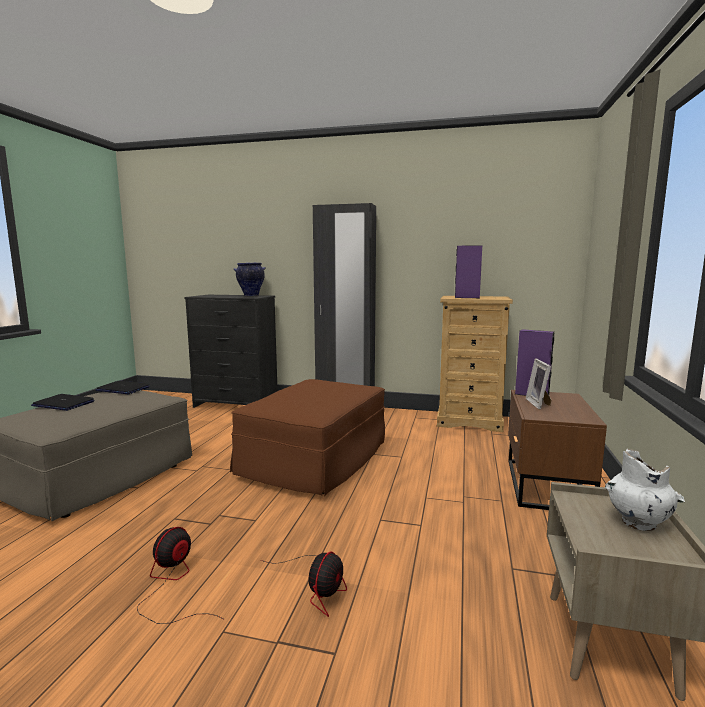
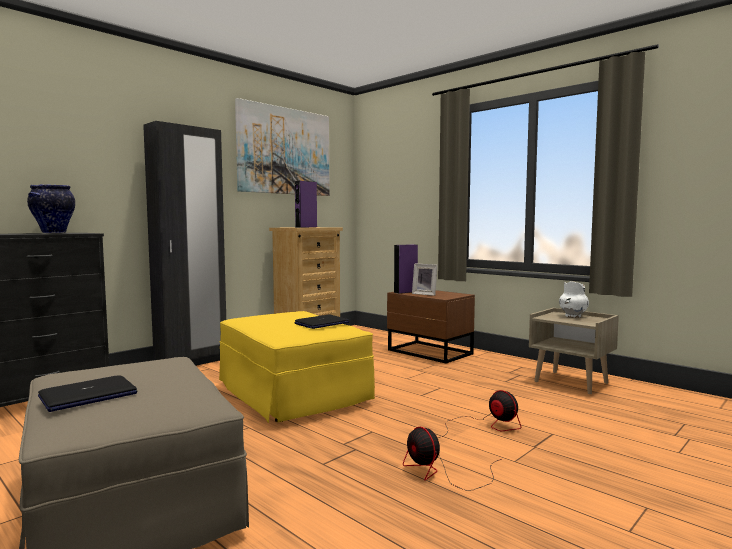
camera: 60 degrees left, 5 degrees down
(123, 389) = (82, 369): laptop -> laptop (321, 323)
(314, 461) = (293, 394): brown ottoman -> yellow ottoman
(471, 211) = (285, 151): none -> picture

